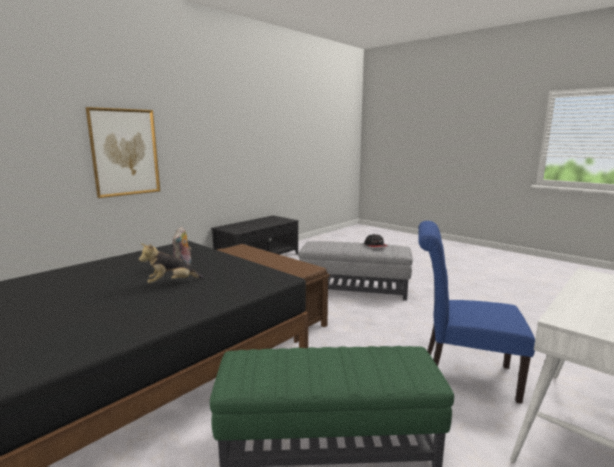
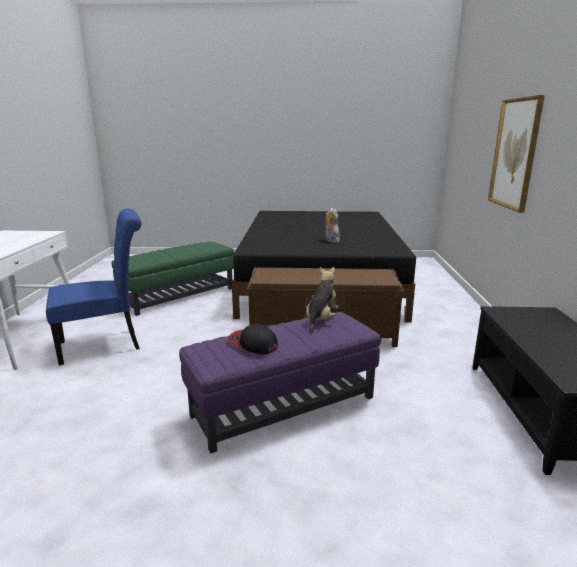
camera: 140 degrees right, 5 degrees up
(171, 283) = (304, 235): plush toy -> plush toy (321, 319)
(354, 289) = (284, 406): grey ottoman -> purple ottoman

